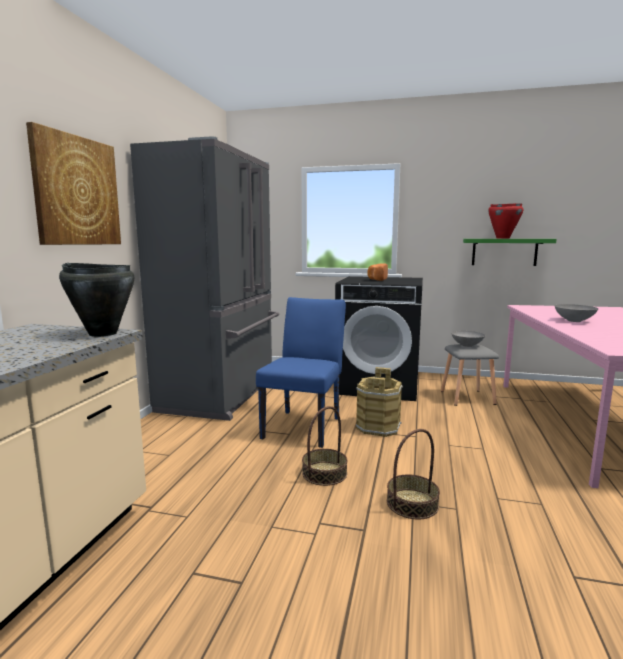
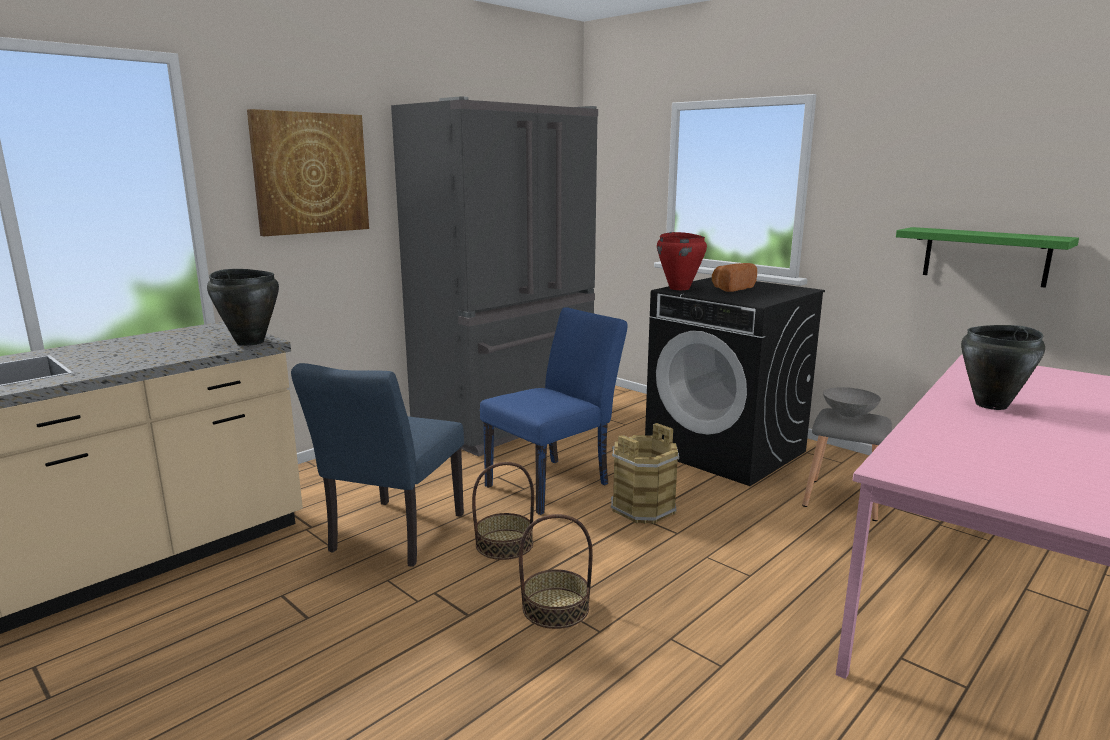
camera: 30 degrees right, 5 degrees up
(234, 494) = (392, 537): none -> blue chair
(502, 238) = (973, 232): red cooking pot -> red cooking pot (679, 288)
(575, 321) = (992, 405): grey bowl -> black cooking pot

